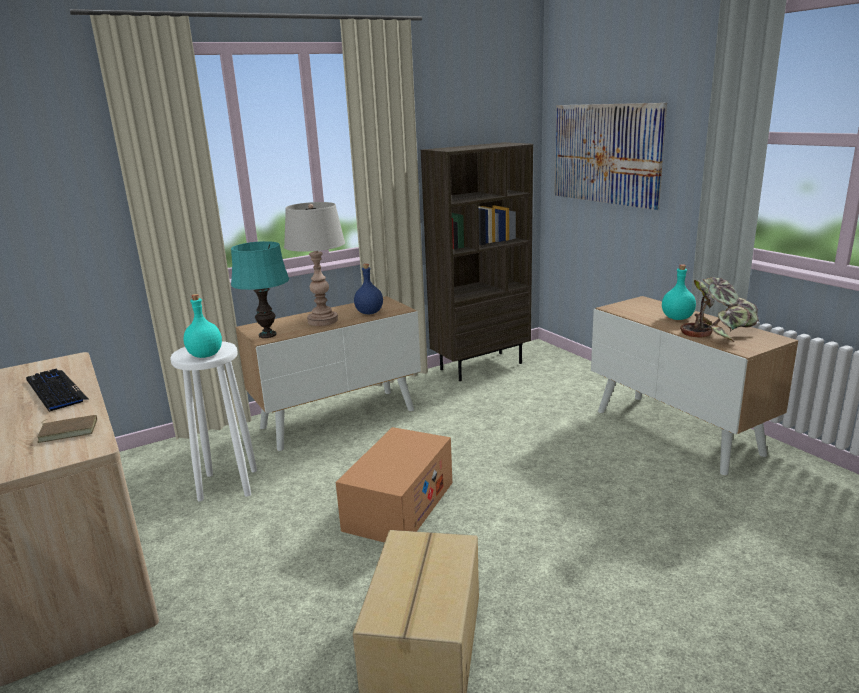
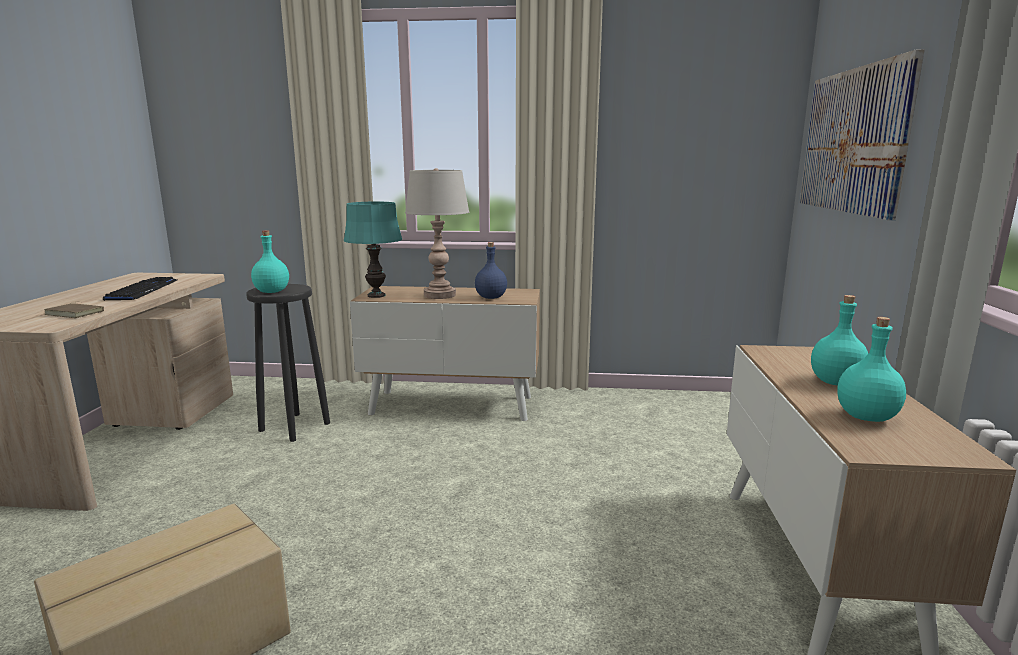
camera: 35 degrees right, 5 degrees down
(228, 485) = (294, 427): white stool -> black stool
(399, 506) = (375, 502): cardboard box -> none
(481, 366) = (658, 401): brown bookcase -> none
(718, 333) = (866, 416): potted plant -> turquoise bottle

